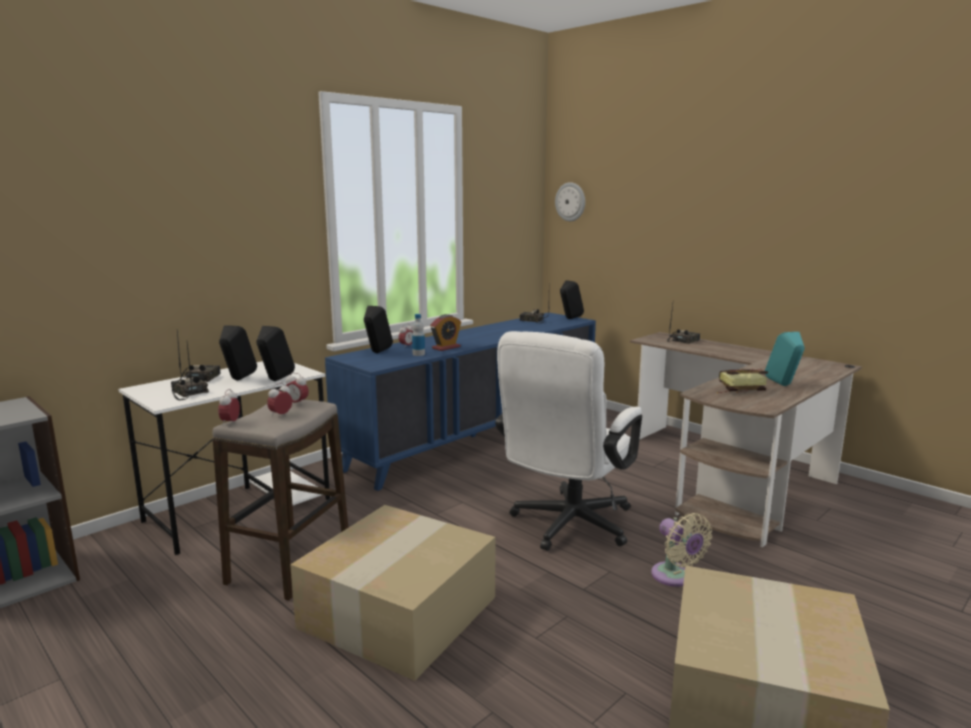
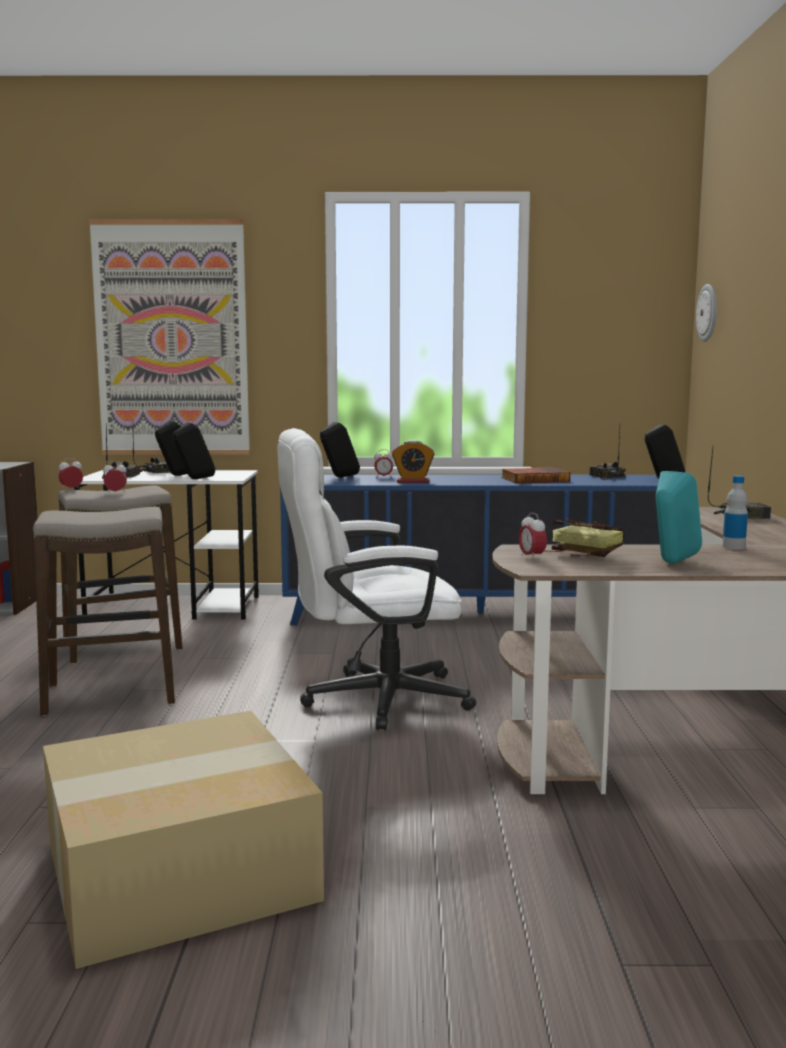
camera: 45 degrees right, 5 degrees down
(184, 236) = (171, 339): none -> picture
(297, 403) = (145, 488): alarm clock -> alarm clock (531, 557)
(398, 610) = (110, 694): cardboard box -> stool
(418, 354) = (368, 482): bottle -> bottle (733, 547)
(505, 330) = (535, 479): none -> book
(675, 577) = (360, 770): beige fan -> none

